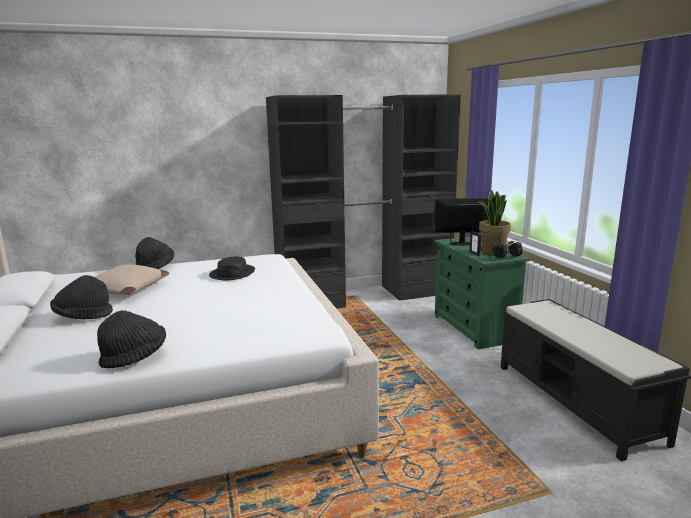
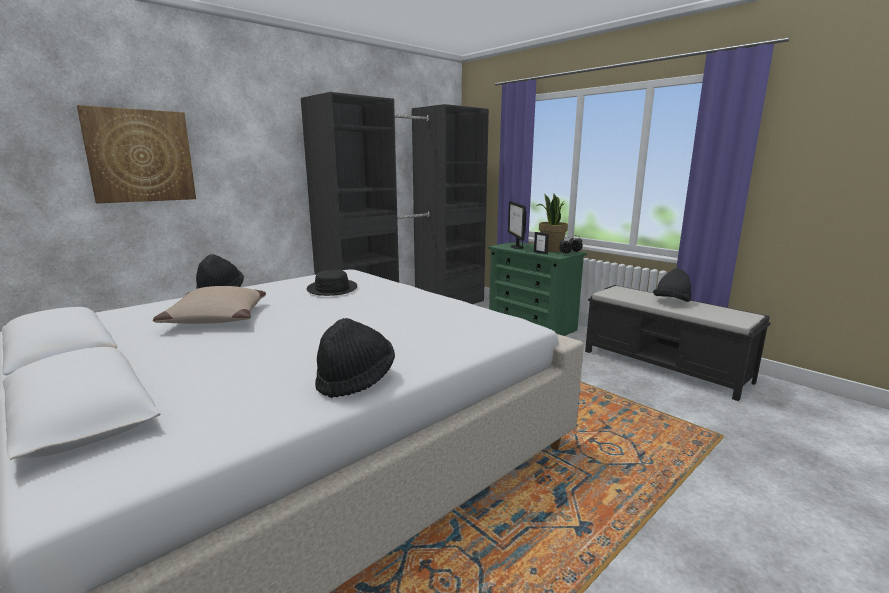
camera: 25 degrees left, 0 degrees up
(83, 316) = (204, 352): black hat -> black hat (671, 302)
(133, 153) = (140, 156): none -> picture
(462, 244) = (516, 247): monitor -> monitor turned 75 degrees counterclockwise

